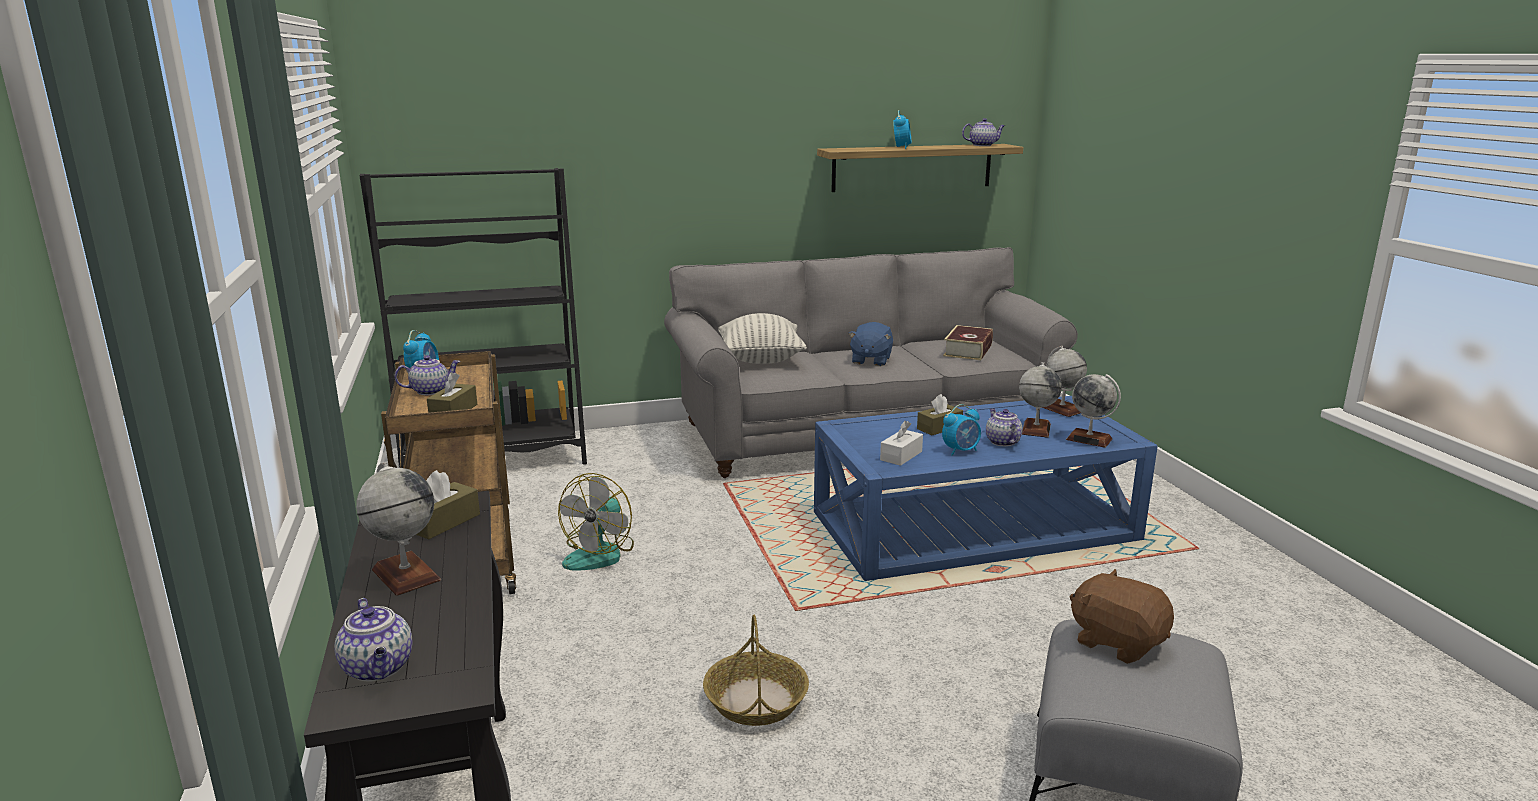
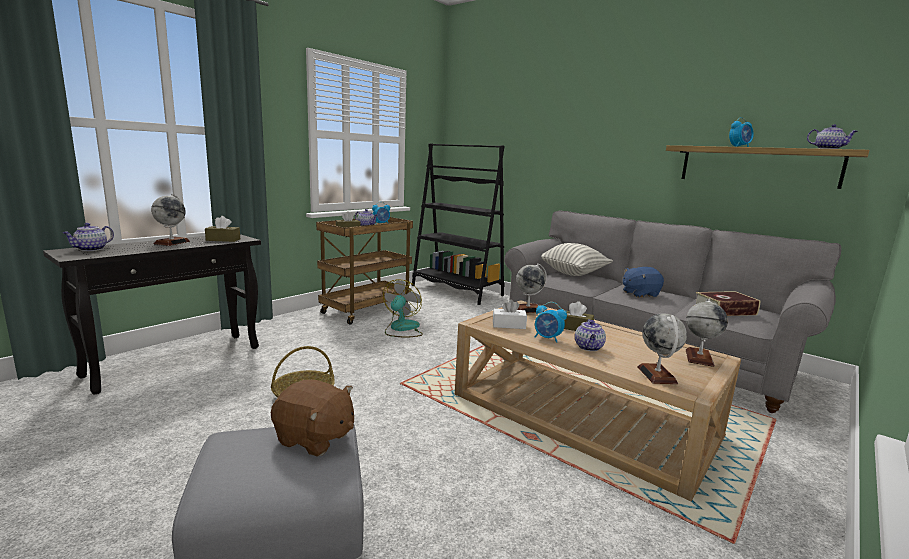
camera: 55 degrees right, 5 degrees down
(600, 553) = (402, 329): fan -> fan turned 120 degrees clockwise
(973, 525) = (582, 415): blue coffee table -> beige coffee table
(1001, 442) = (589, 348): teapot -> teapot turned 150 degrees clockwise
(1036, 429) = (638, 355): globe -> globe (528, 309)
(1117, 642) = (314, 438): brown plush toy -> brown plush toy turned 105 degrees clockwise

